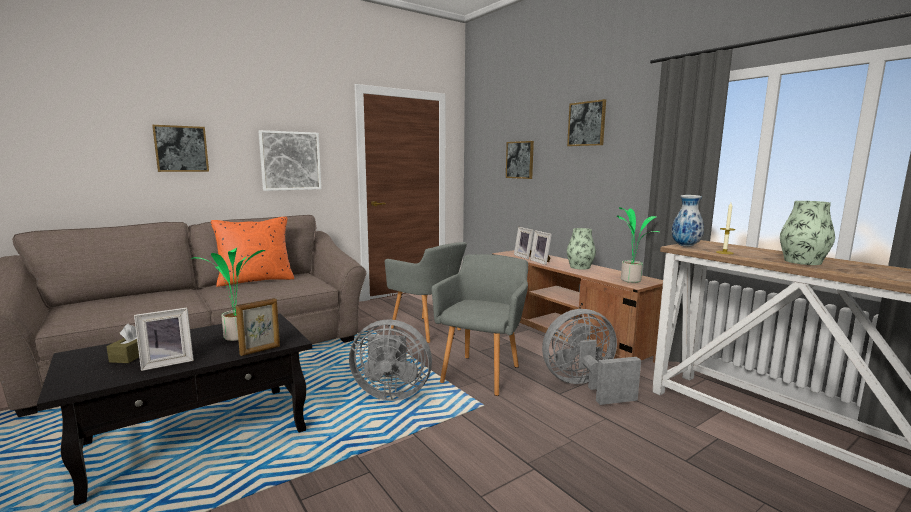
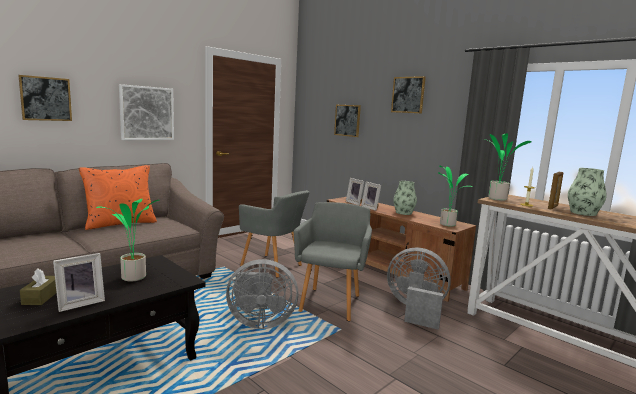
camera: 10 degrees left, 0 degrees up
(260, 350) = (162, 290): picture frame -> picture frame (553, 207)
(585, 386) = (415, 310): grey fan -> grey fan turned 45 degrees clockwise
(686, 246) = (496, 199): vase -> potted plant

